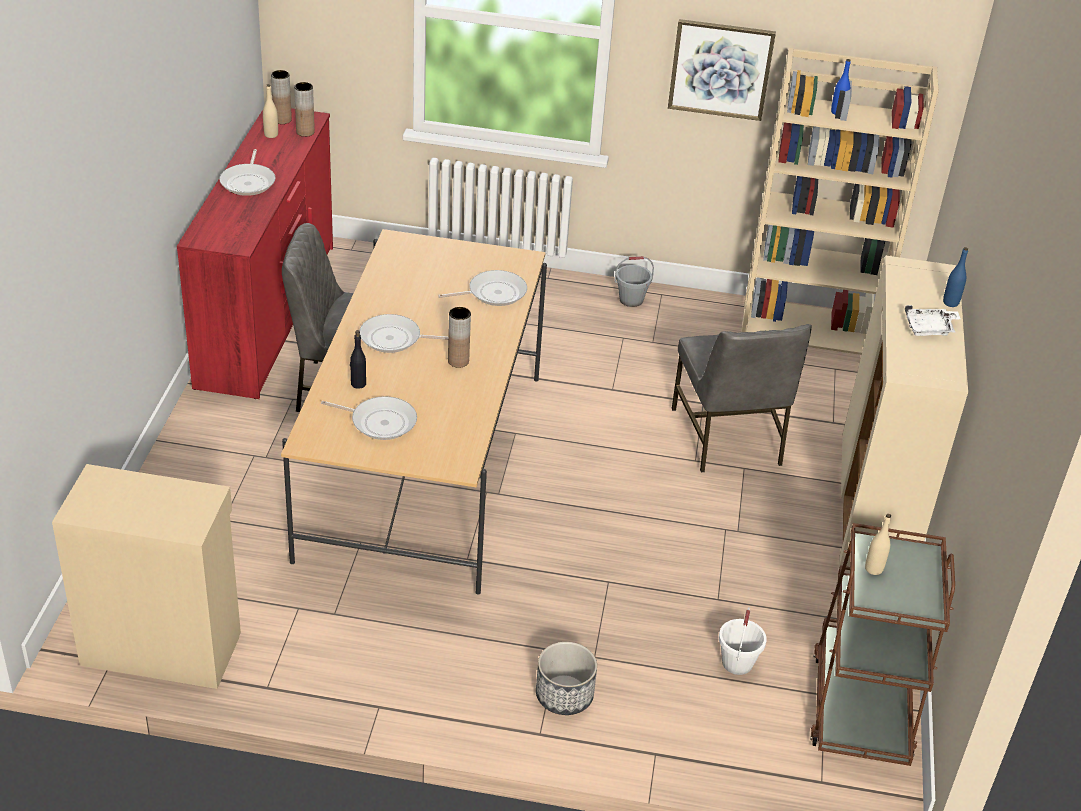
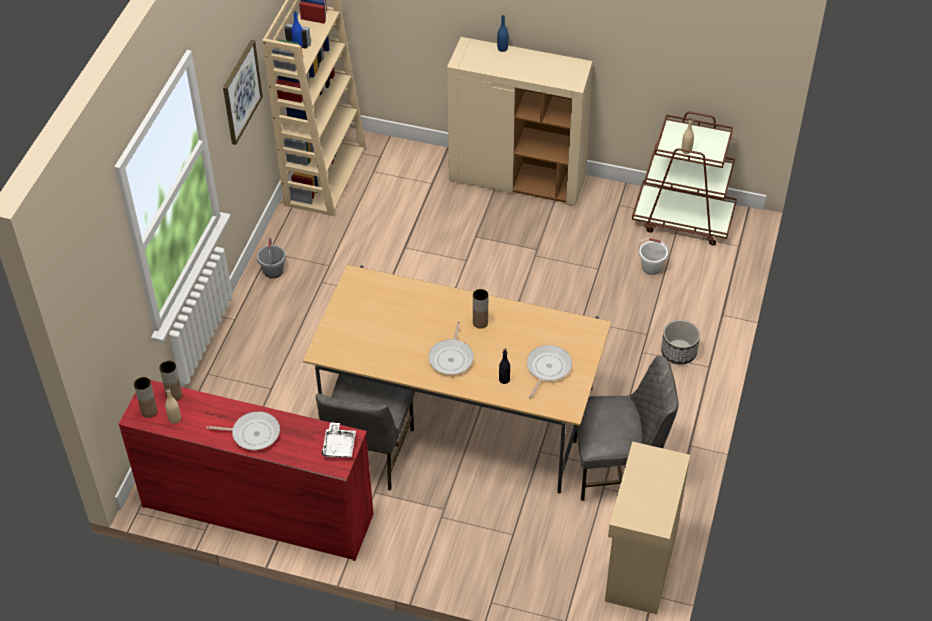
camera: 80 degrees left, 10 degrees up
(493, 293) = (398, 298): frying pan -> none
(728, 438) = (443, 240): grey chair -> grey chair (618, 468)
(929, 328) = (529, 63): white tray -> white tray (339, 445)

